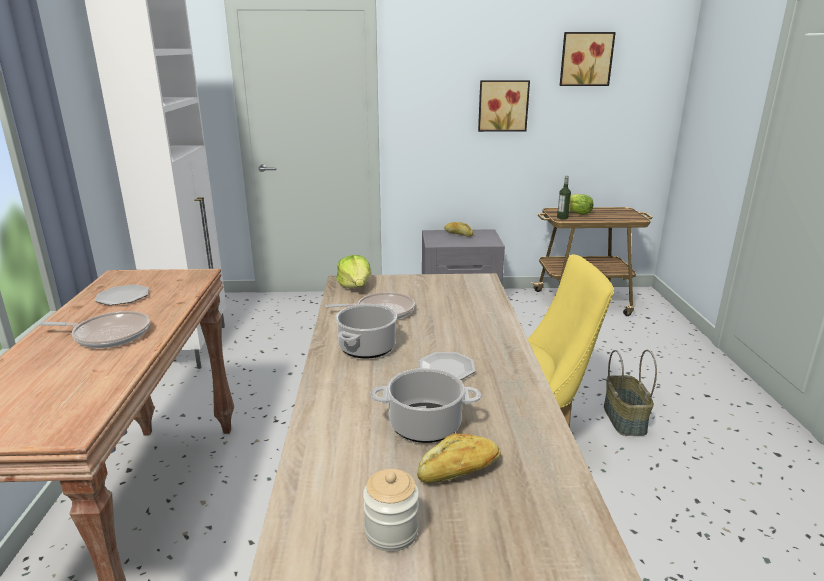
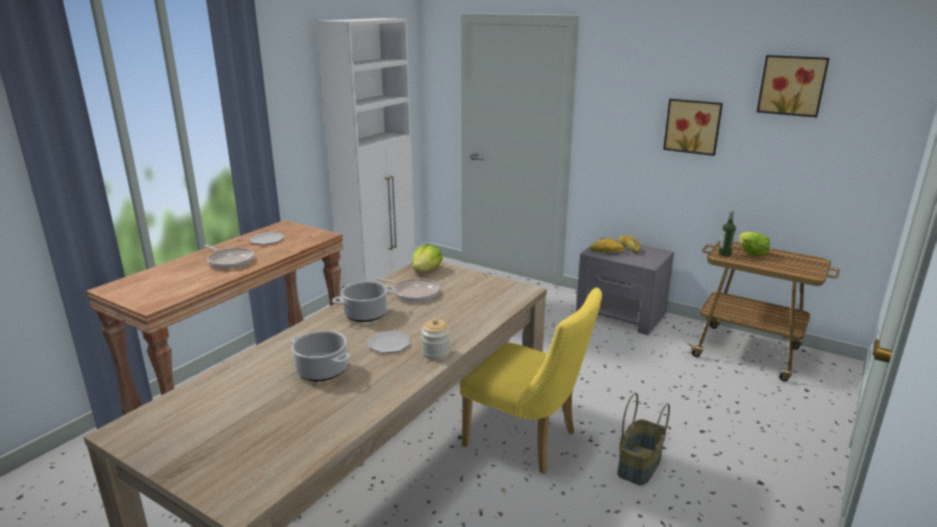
camera: 35 degrees right, 0 degrees up
(391, 531) = (224, 411): jar -> jar (436, 353)
(459, 471) = (298, 400): bread -> bread (607, 252)

